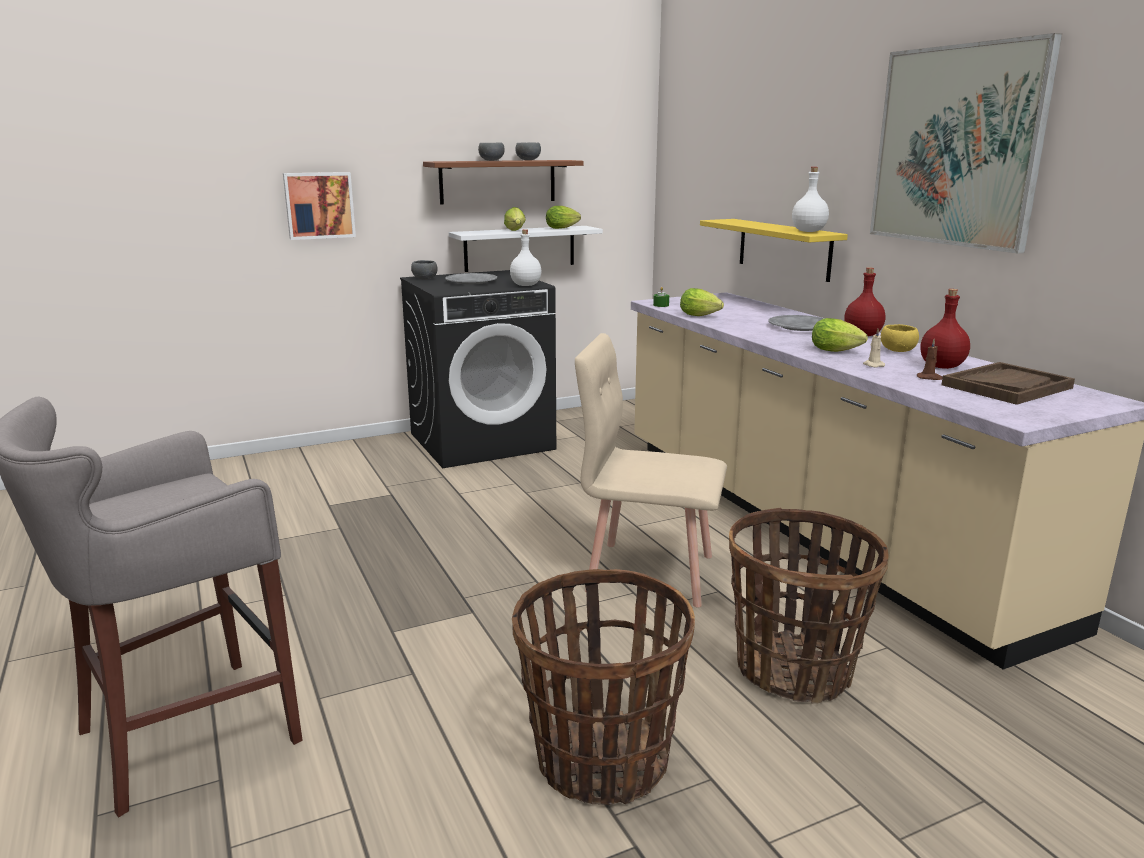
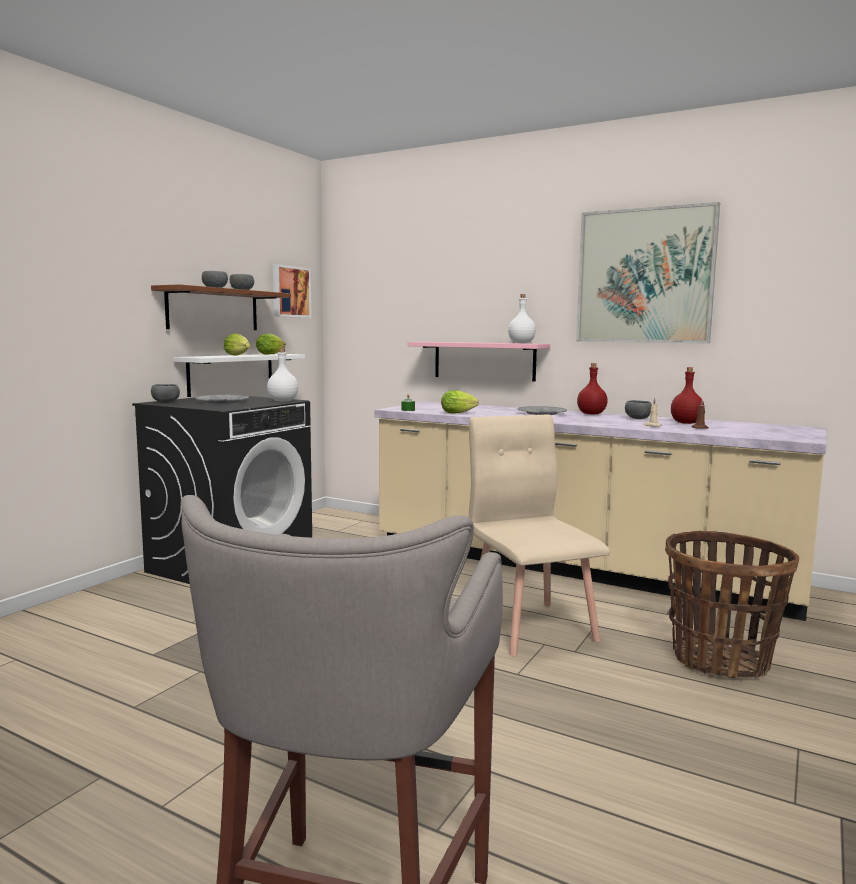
camera: 35 degrees left, 10 degrees down
(319, 205) = (50, 324): picture -> picture (290, 292)
(600, 761) = (725, 770): basket -> none
(649, 572) = (531, 627): beige chair -> beige chair turned 90 degrees clockwise
(784, 249) = (484, 361): yellow shelf -> pink shelf
(838, 351) = (609, 422): lettuce -> none
(896, 350) = (637, 419): yellow bowl -> grey bowl
(1006, 386) = (746, 427): brown tray -> none

